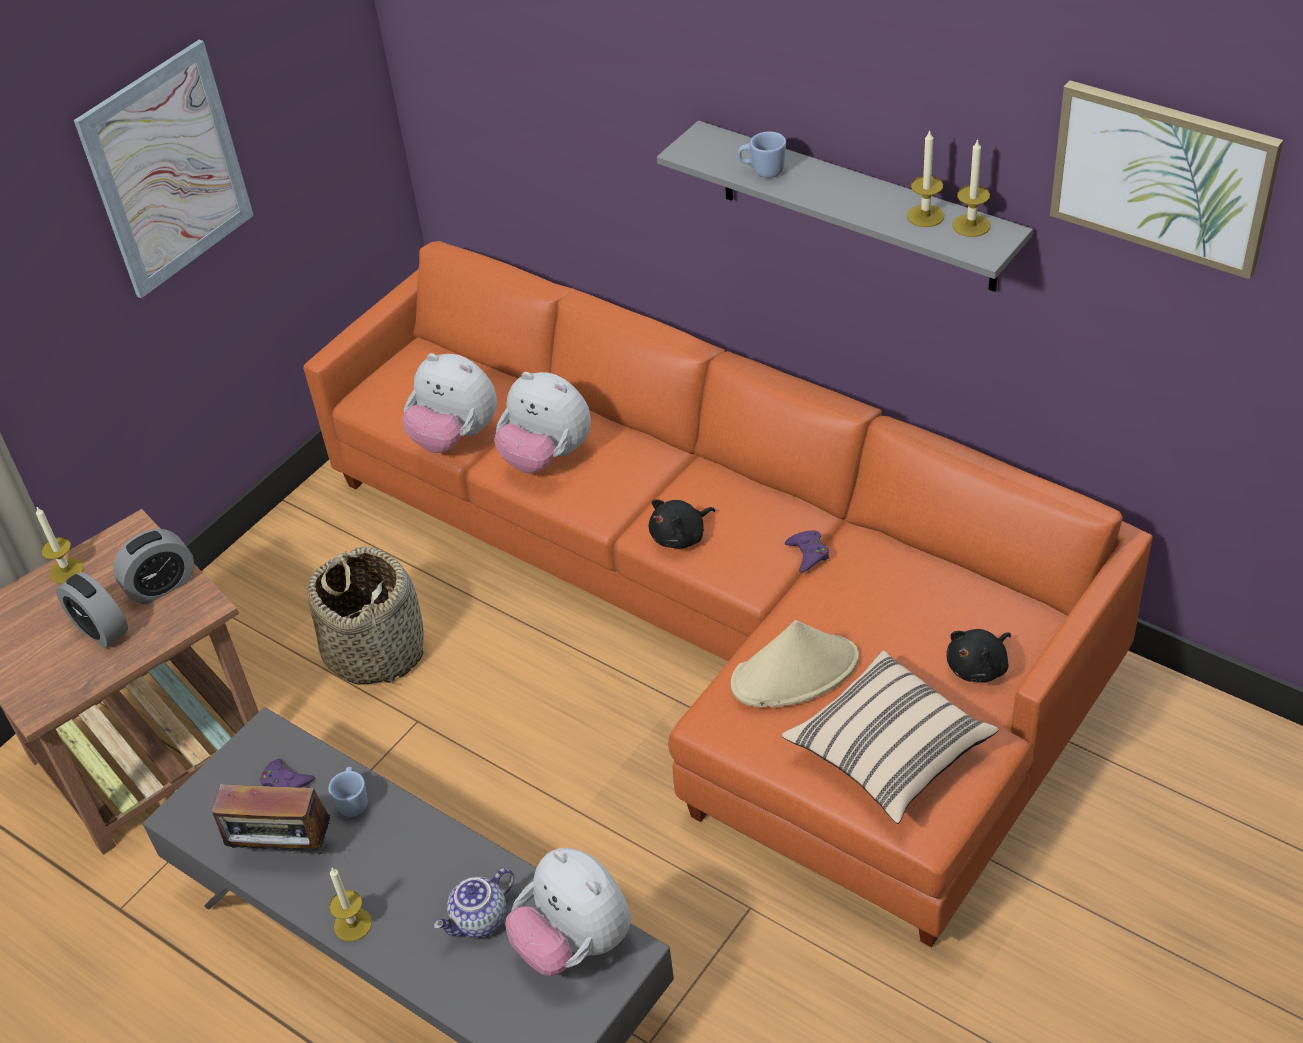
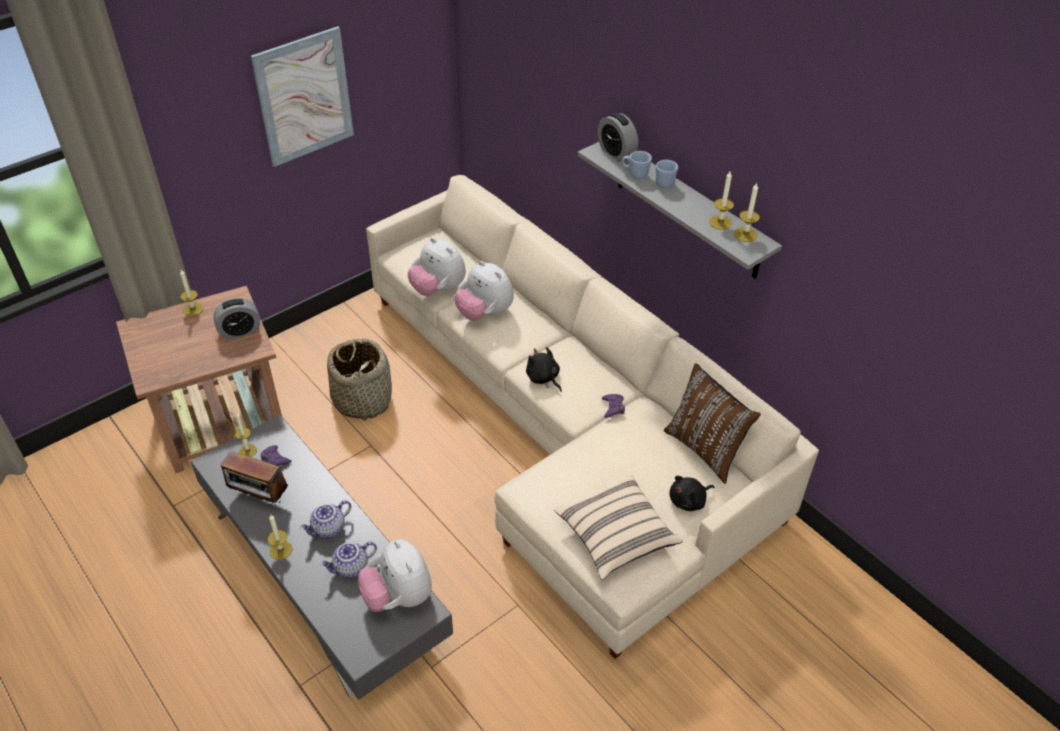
camera: 10 degrees right, 0 degrees up
(101, 629) = (198, 346): alarm clock -> alarm clock (616, 153)
(234, 780) = (248, 451): none -> candle
(353, 801) = (307, 480): blue mug -> blue mug (665, 182)
(419, 869) = (329, 529): none -> teapot
(681, 536) = (543, 378): black plush toy -> black plush toy turned 75 degrees clockwise
(727, 610) = (568, 429): orange sofa -> beige sofa
(795, 672) = (579, 474): beige hat -> none
(974, 580) = (705, 449): none -> brown pillow
(1162, 176) = (860, 230): picture -> none

